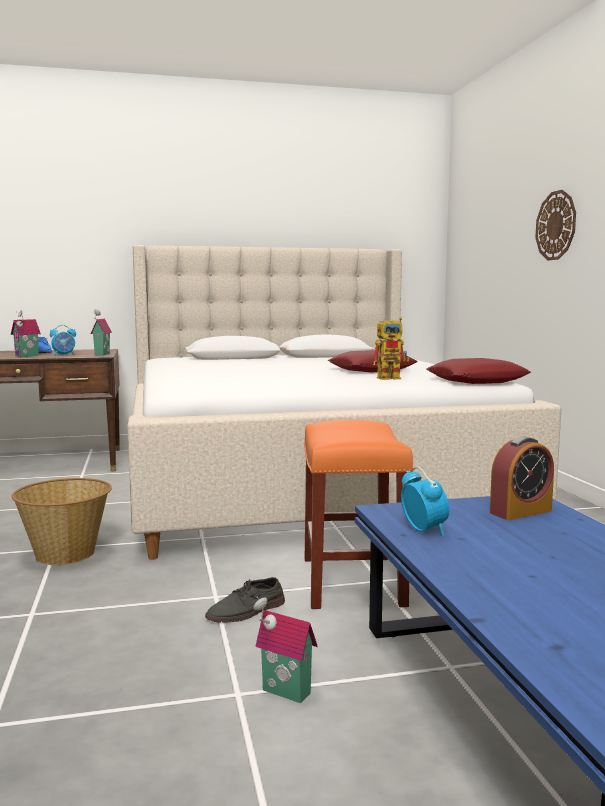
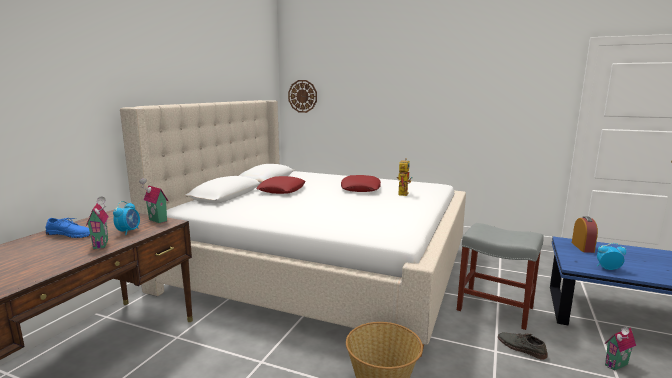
camera: 55 degrees left, 5 degrees up
(246, 611) = (521, 348): grey shoe -> grey shoe turned 135 degrees clockwise
(353, 582) = (496, 309): orange stool -> grey stool
(477, 380) = (430, 186): red pillow -> red pillow (282, 190)
(556, 225) = (399, 96): wall clock -> wall clock (302, 96)

